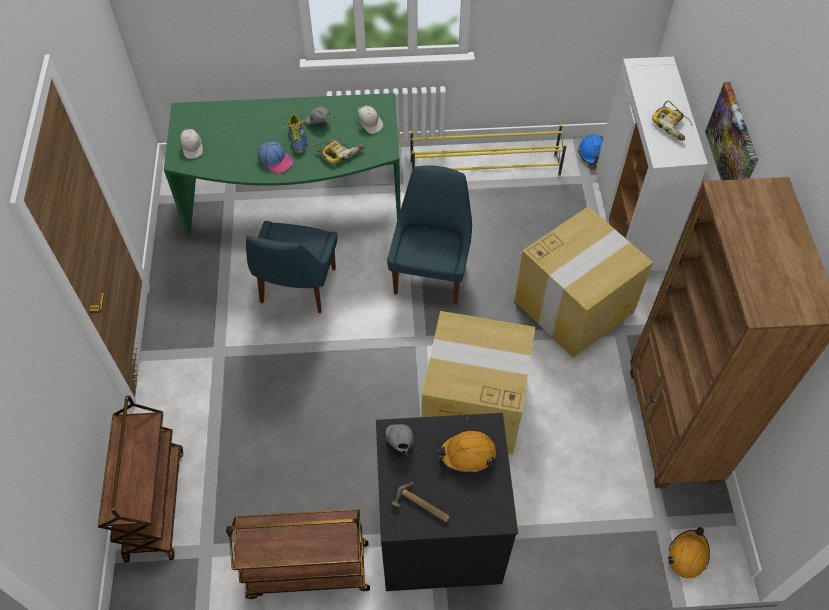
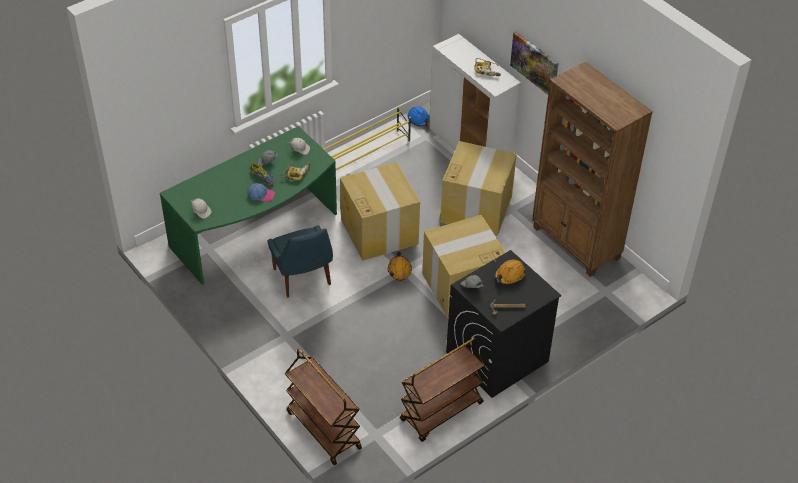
camera: 35 degrees left, 10 degrees down
(431, 273) = (379, 231): blue chair -> cardboard box
(688, 555) = (629, 299): orange hard hat -> orange hard hat (399, 270)

